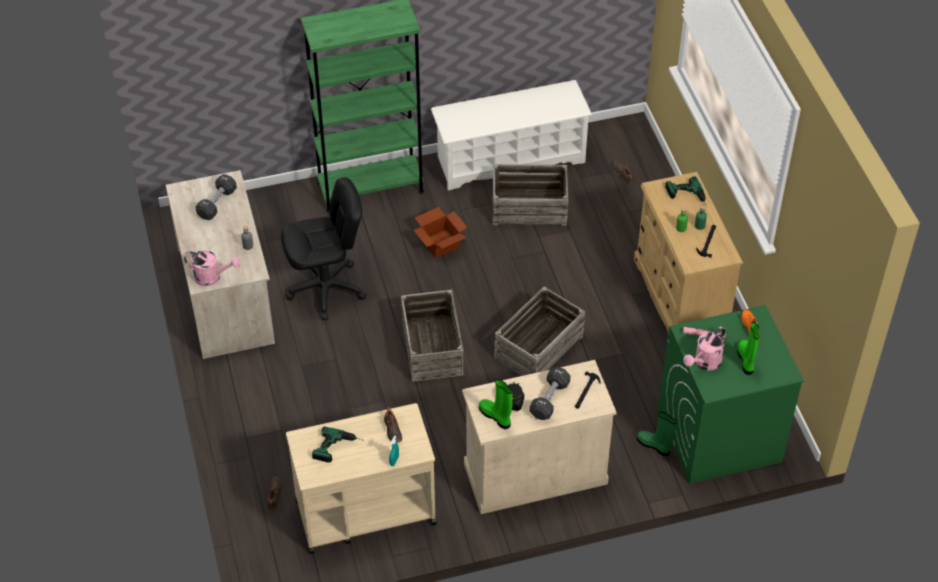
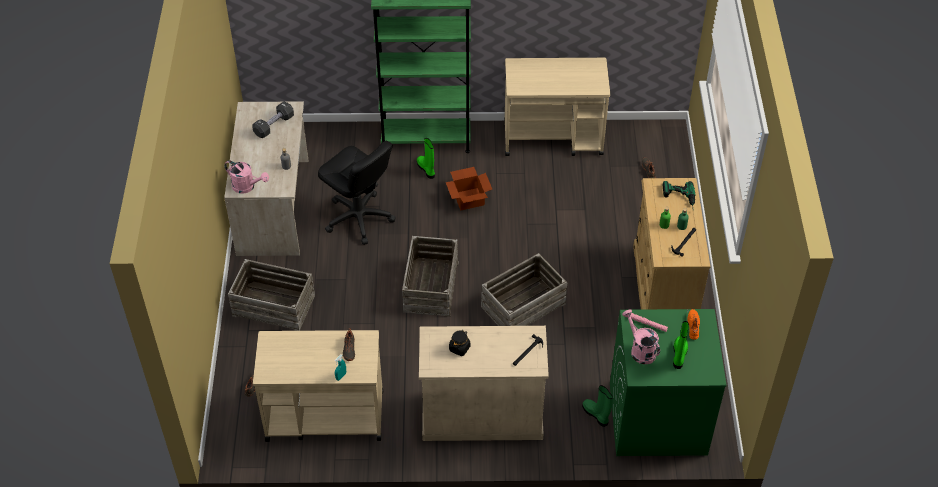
camera: 15 degrees right, 0 degrees up
(326, 289) = (359, 218): black office chair -> black office chair turned 45 degrees clockwise
(338, 448) = (297, 355): power drill -> none
(496, 416) = (440, 357): green boot -> green boot (426, 169)
(510, 159) = (553, 138): white shoe rack -> beige cart
(529, 208) = (556, 183): crate -> crate (273, 306)
(549, 399) = (492, 352): black dumbbell -> none
(704, 363) = (640, 350): pink watering can -> pink watering can turned 90 degrees clockwise

